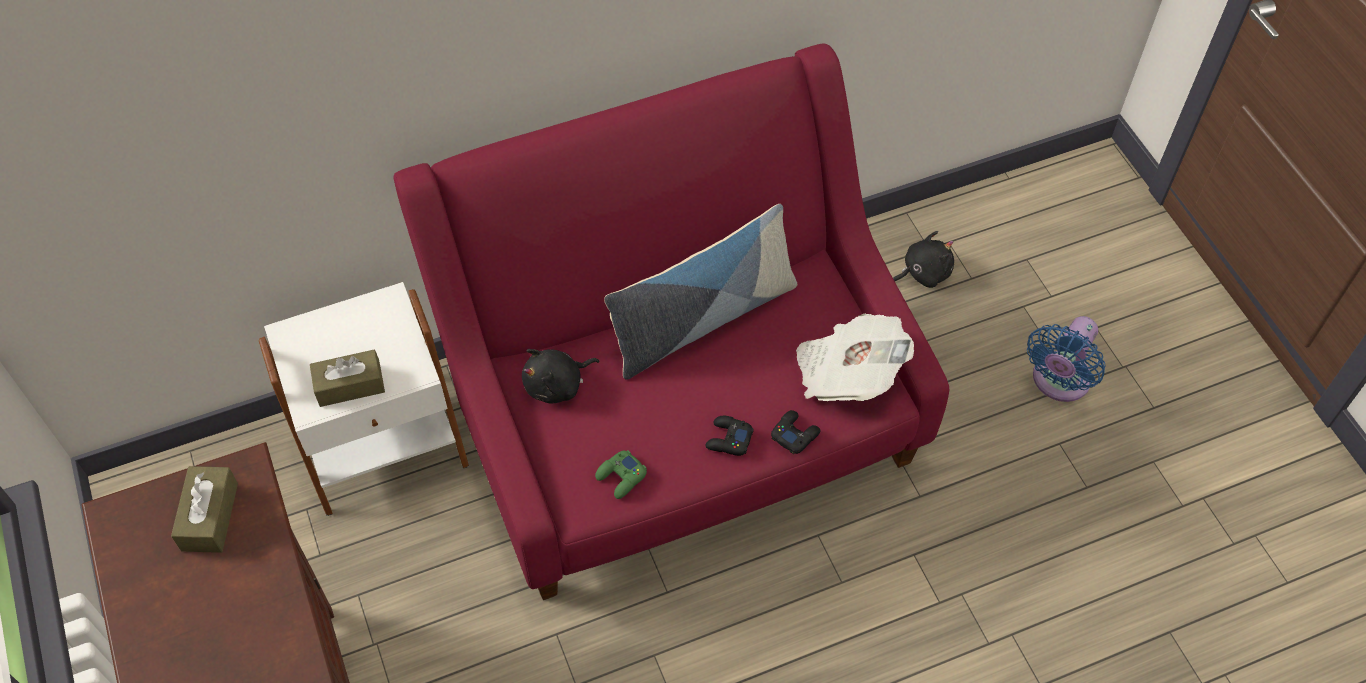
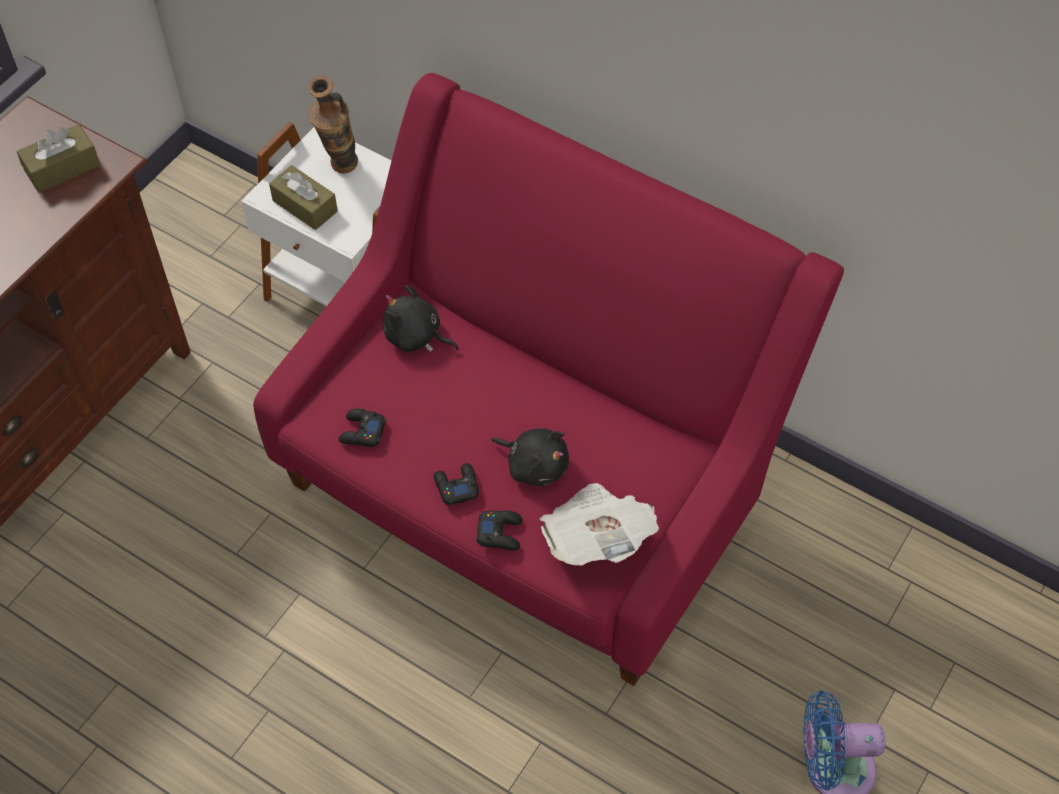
camera: 55 degrees right, 0 degrees up
(335, 338) = (340, 170): none -> vase
(621, 477) = (362, 432): green game controller -> black game controller
(702, 320) = (562, 398): pillow -> none
(923, 273) = (855, 579): black plush toy -> black plush toy (534, 465)

